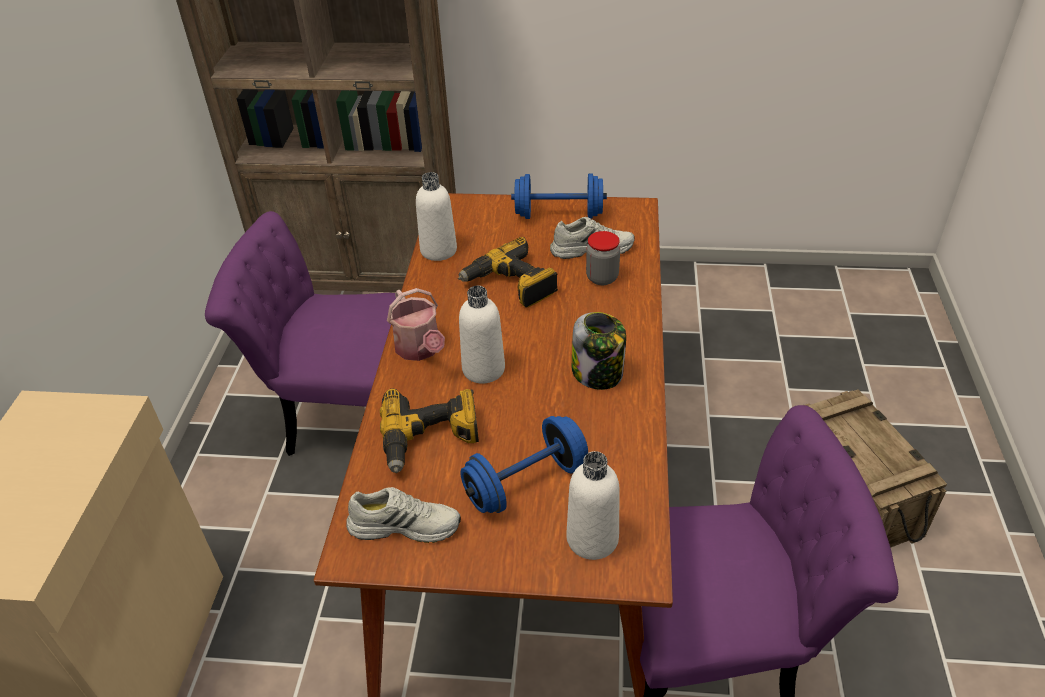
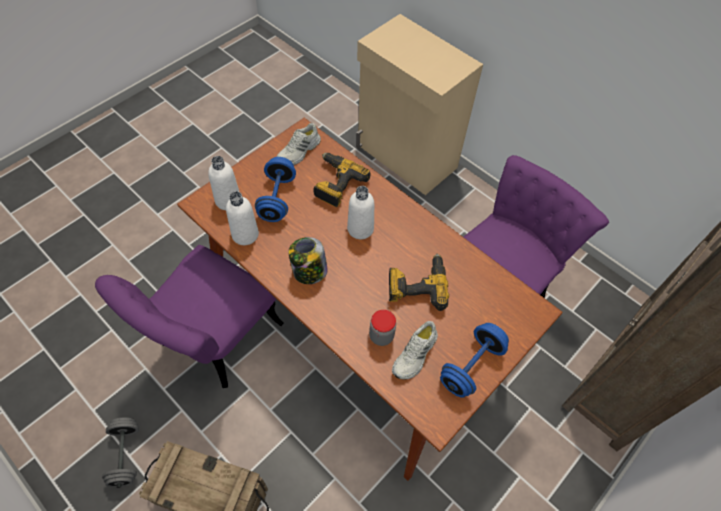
camera: 125 degrees right, 15 degrees up
(420, 349) = (400, 214): watering can -> none
(438, 250) = (485, 273): white bottle -> white bottle (245, 234)
(935, 614) = (126, 455): none -> grey dumbbell

